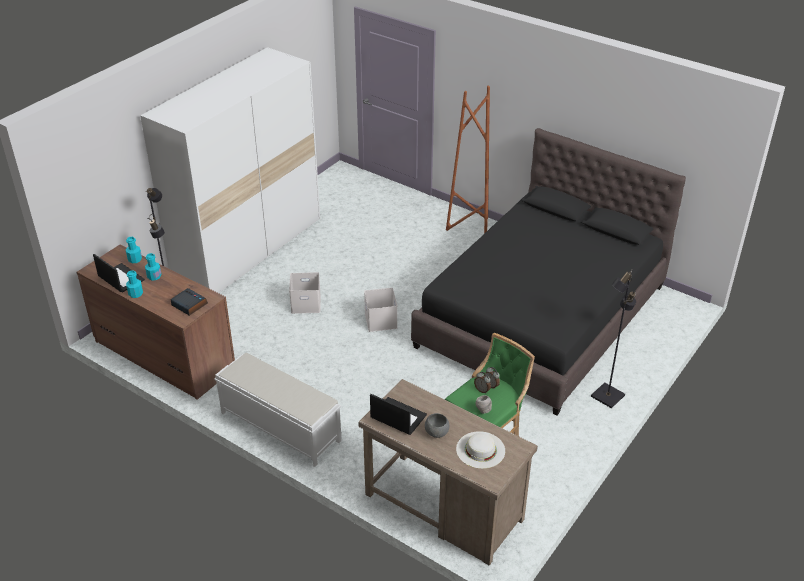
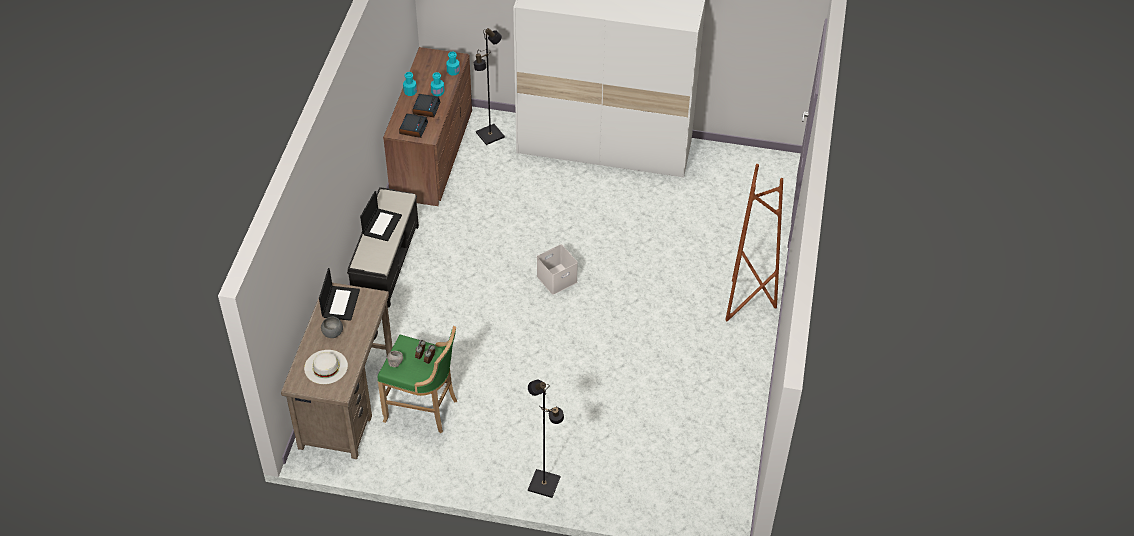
camera: 65 degrees right, 10 degrees up
(120, 278) = (424, 75): laptop -> laptop (382, 224)
(168, 289) = (426, 108): none -> alarm clock
(279, 426) = (386, 262): white bench -> black bench
(305, 304) = (548, 218): white storage box -> none
(542, 316) = (636, 400): black bed -> none

